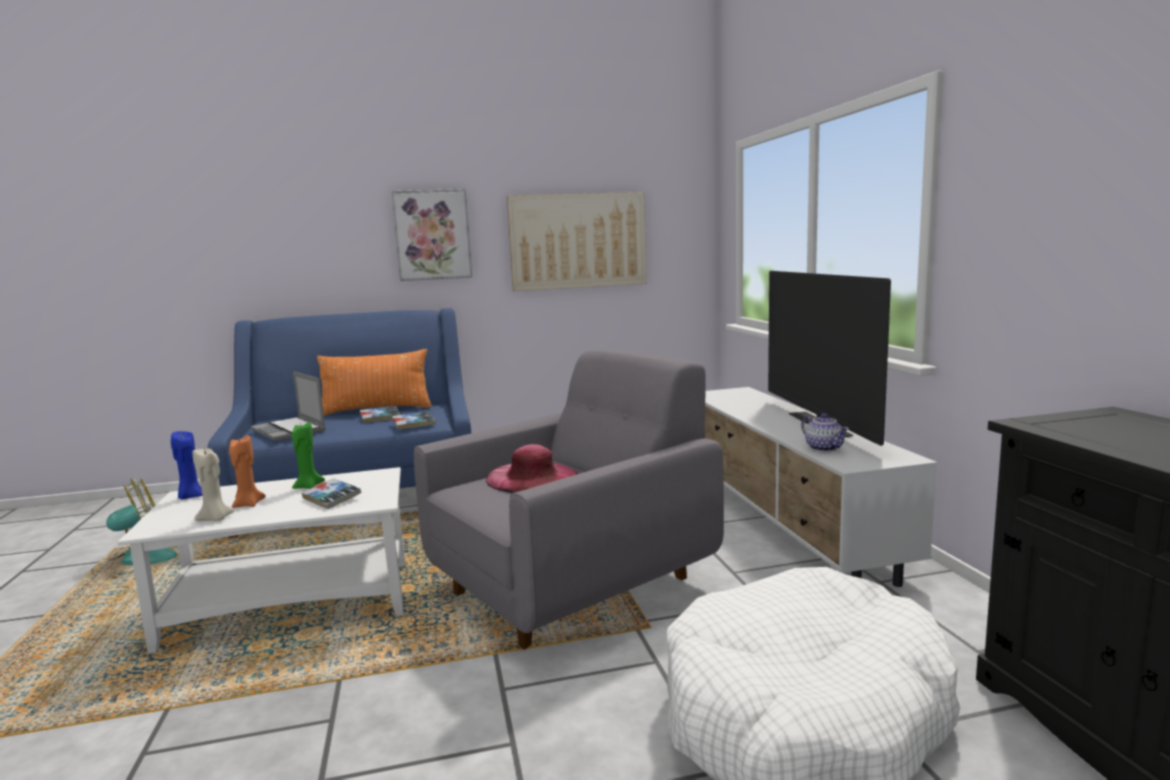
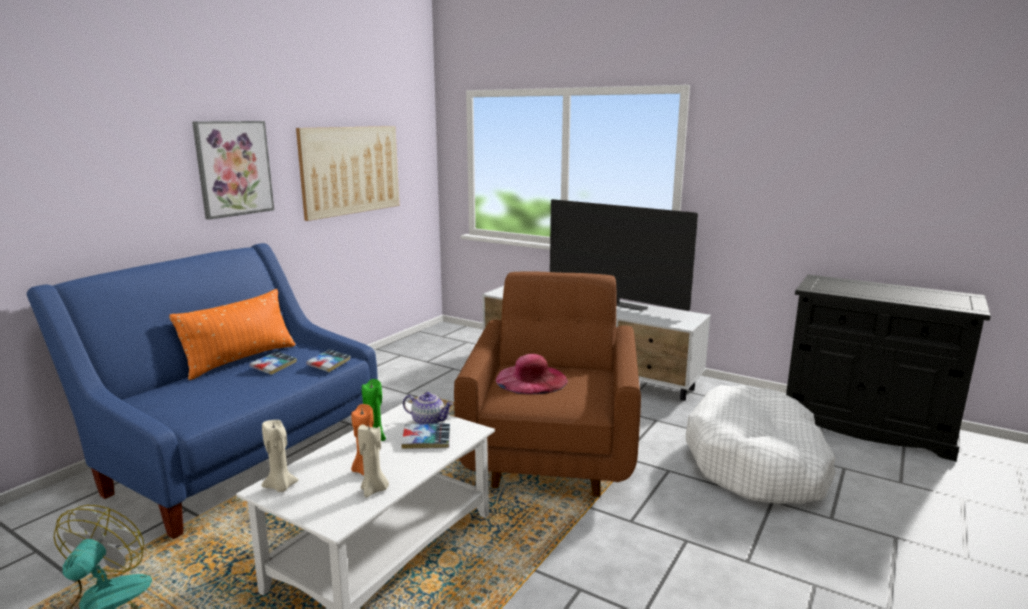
camera: 45 degrees left, 5 degrees up
(190, 496) = (280, 487): blue candle -> beige candle
(290, 430) = (208, 401): laptop -> none
(573, 585) = (552, 451): grey armchair -> brown armchair
(824, 448) = (651, 318): teapot -> teapot (429, 421)

